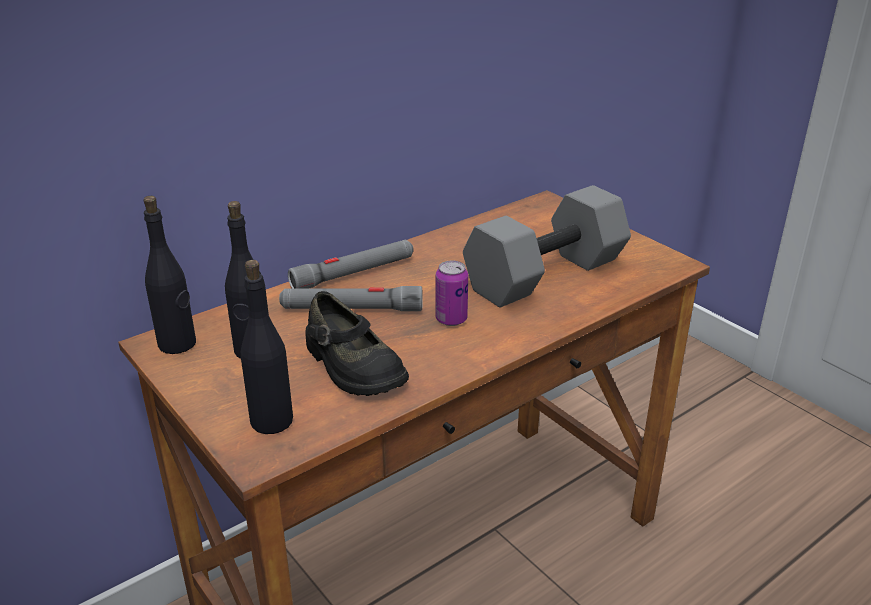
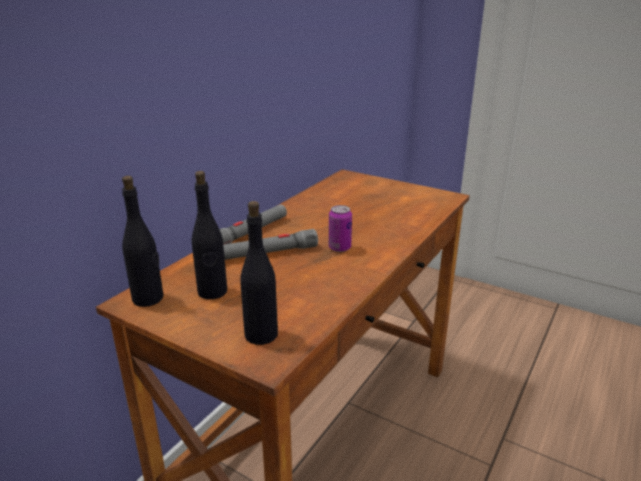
camera: 20 degrees left, 5 degrees down
(352, 366) = (294, 288): black shoe -> none
(546, 276) = (380, 214): grey dumbbell -> none

